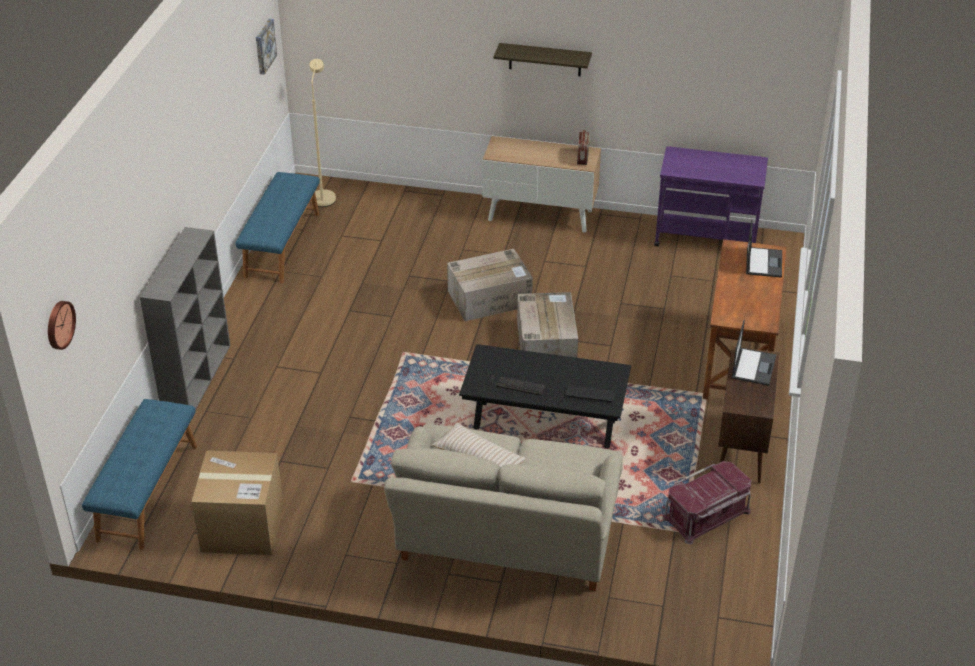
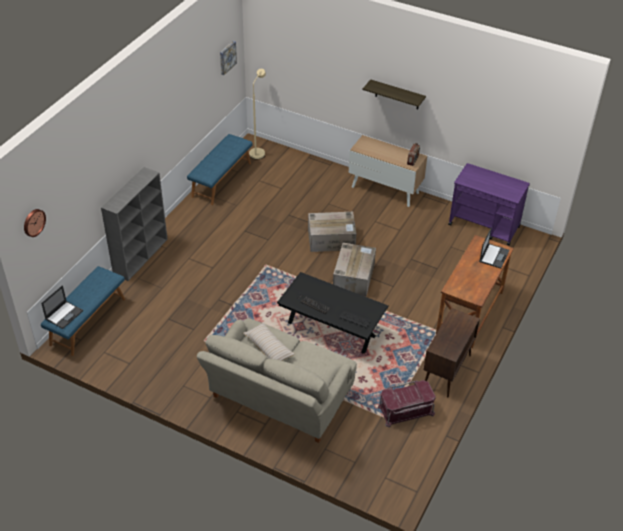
camera: 15 degrees right, 5 degrees up
(242, 527) = (132, 355): cardboard box -> none
(753, 366) = (459, 324): laptop -> laptop (64, 314)

